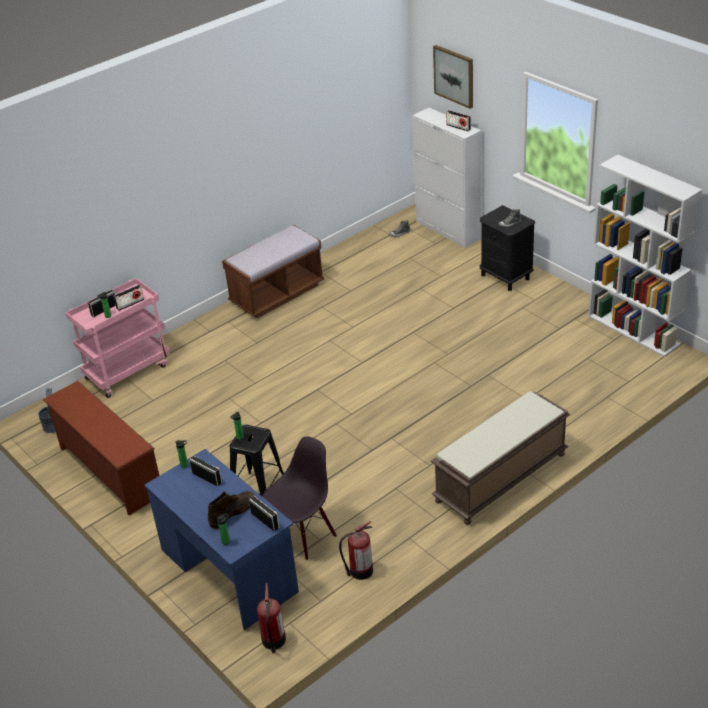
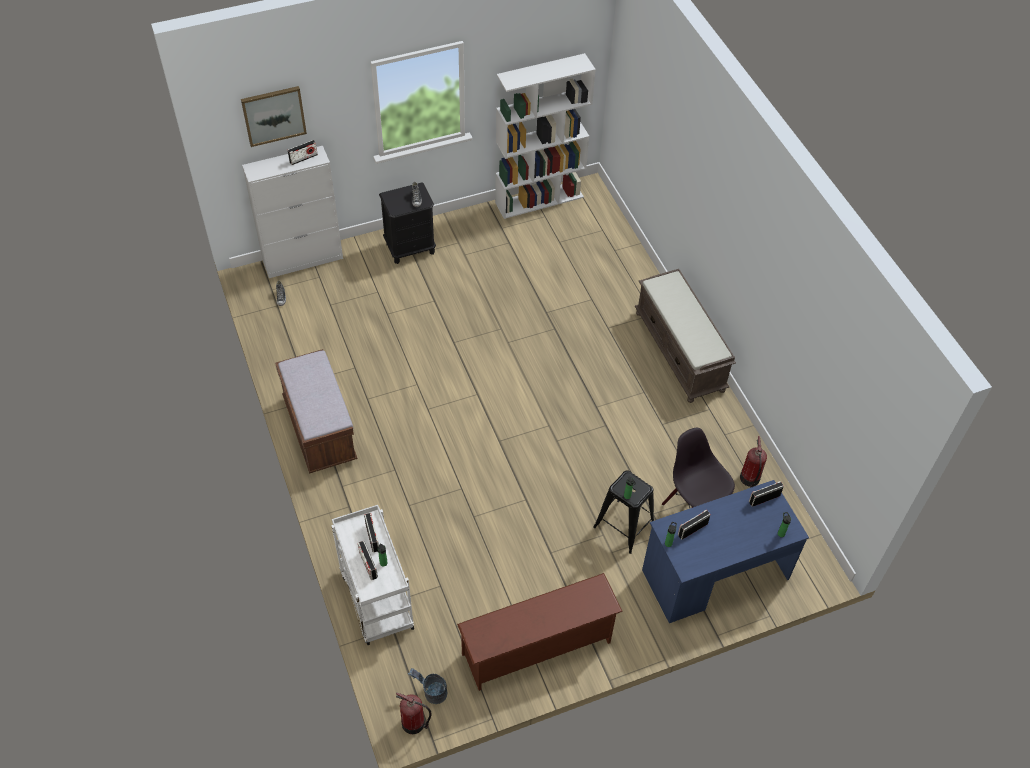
camera: 75 degrees left, 15 degrees up
(128, 371) = (375, 600): pink cart -> white cart
(233, 512) = (745, 519): brown boot -> none
(273, 641) = (806, 561): fire extinguisher -> fire extinguisher (414, 723)

